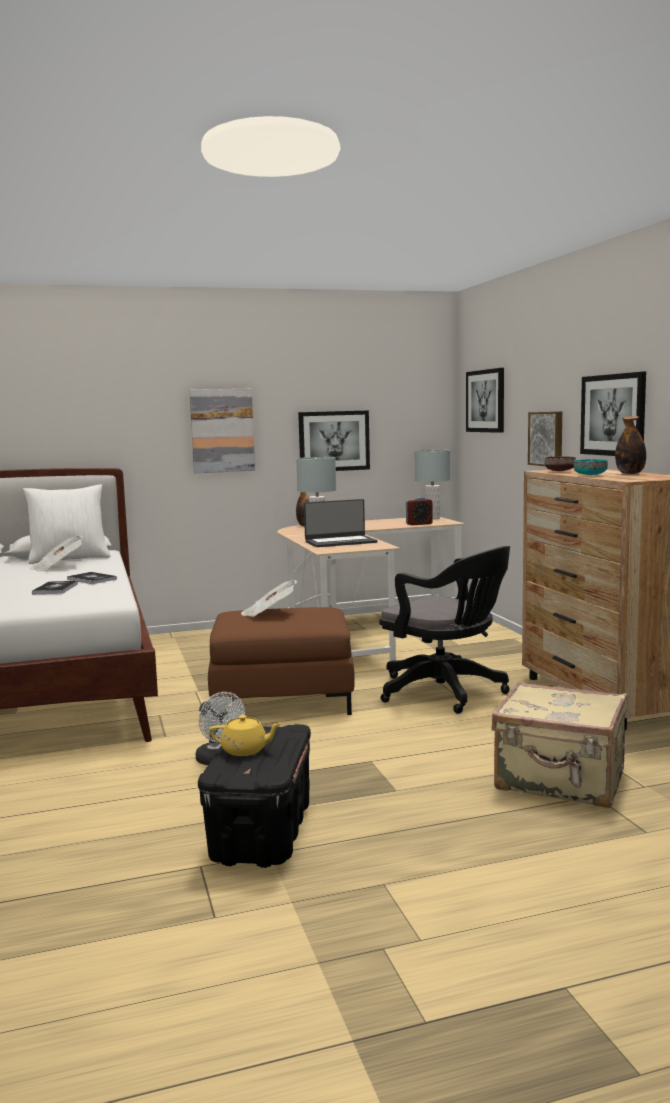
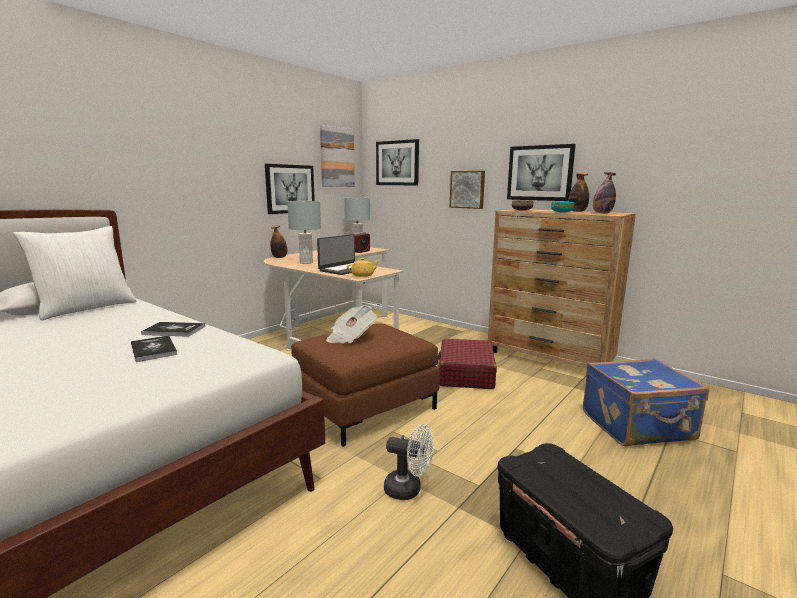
camera: 35 degrees left, 5 degrees up
(58, 567) = (92, 320): newspaper -> none
(222, 430) = (205, 176): picture -> picture (336, 157)
(245, 750) = (573, 493): yellow teapot -> yellow teapot (363, 275)
(447, 693) = (466, 374): black office chair -> red suitcase
(560, 781) = (638, 427): beige suitcase -> blue suitcase
(640, 477) = (602, 213): none -> bottle

